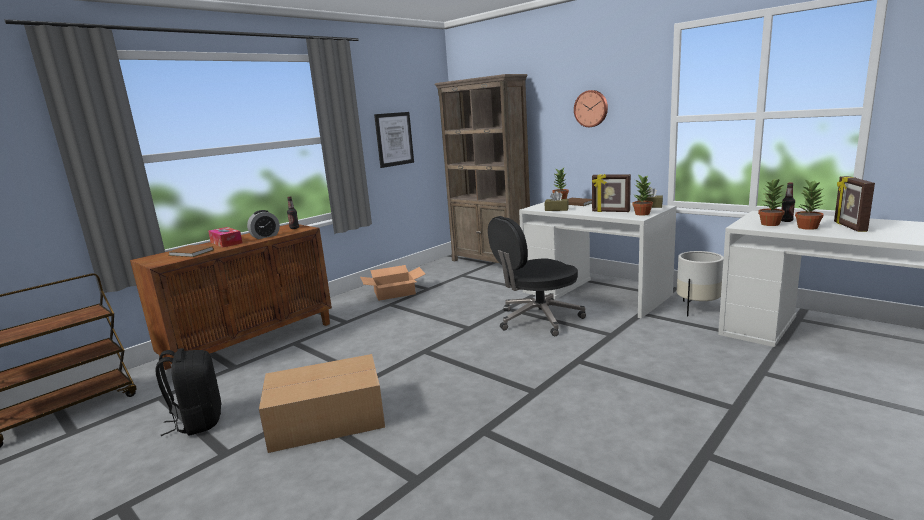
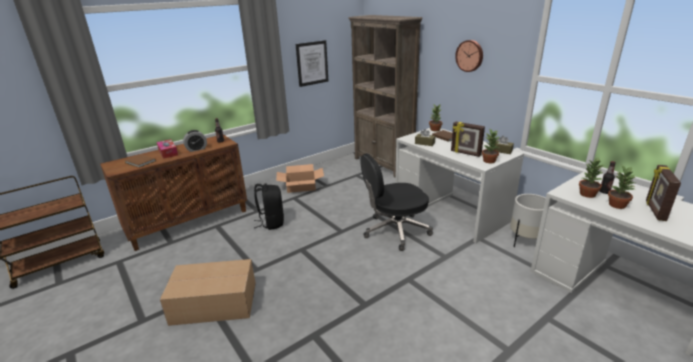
camera: 10 degrees right, 10 degrees up
(198, 422) = (134, 288): black backpack -> black backpack (271, 223)

